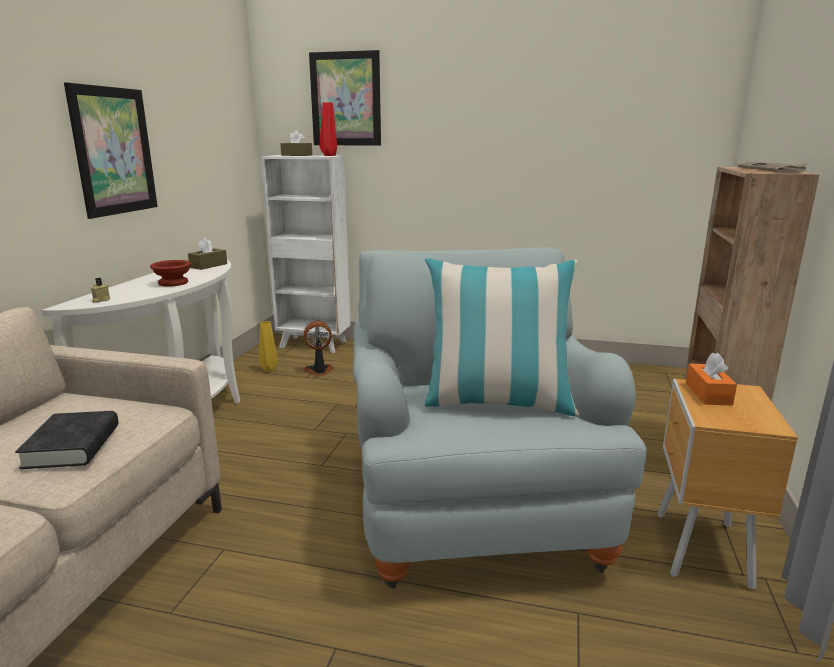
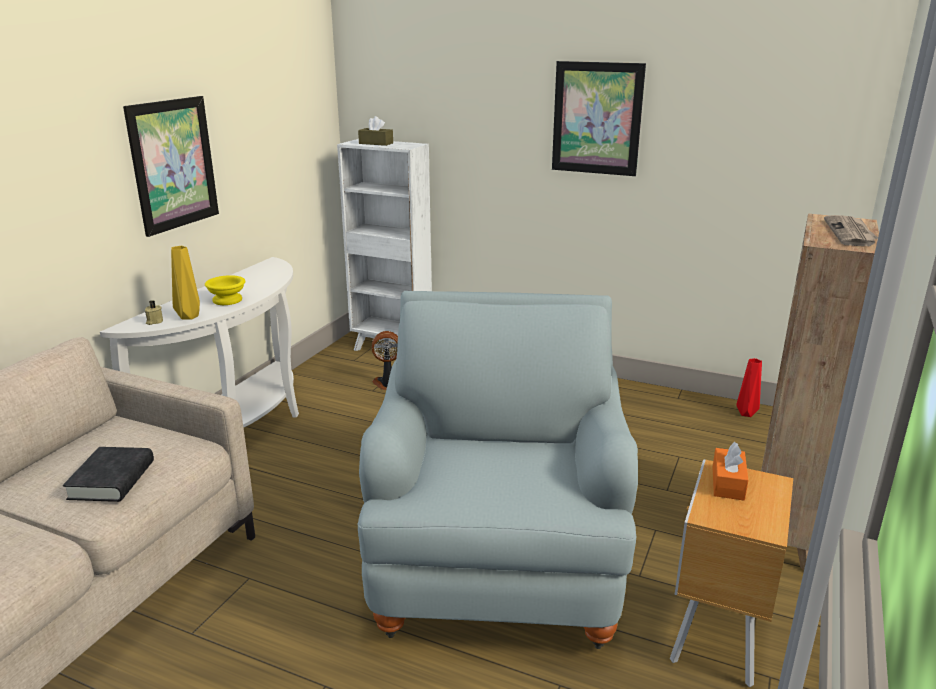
camera: 10 degrees right, 5 degrees up
(173, 283) = (227, 301): brown bowl -> yellow bowl
(208, 265) = (269, 274): brown tissue box -> none
(269, 369) = (337, 377): yellow vase -> yellow vase (190, 316)
(328, 155) = (410, 145): red vase -> red vase (745, 414)
(345, 99) = (432, 80): picture -> picture (597, 118)
(497, 402) = (505, 471): pillow -> none

